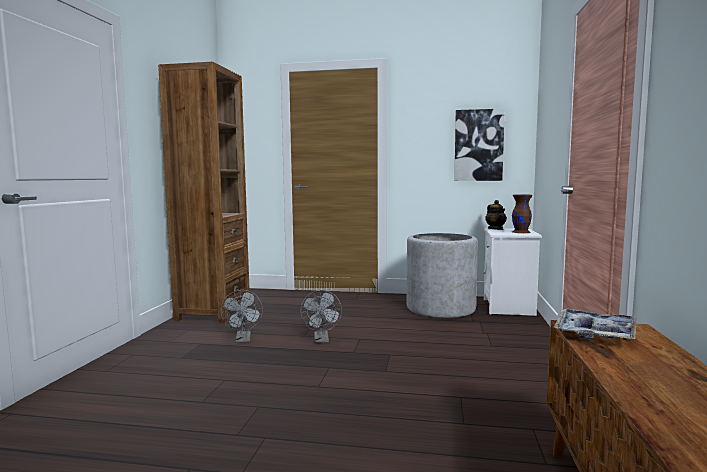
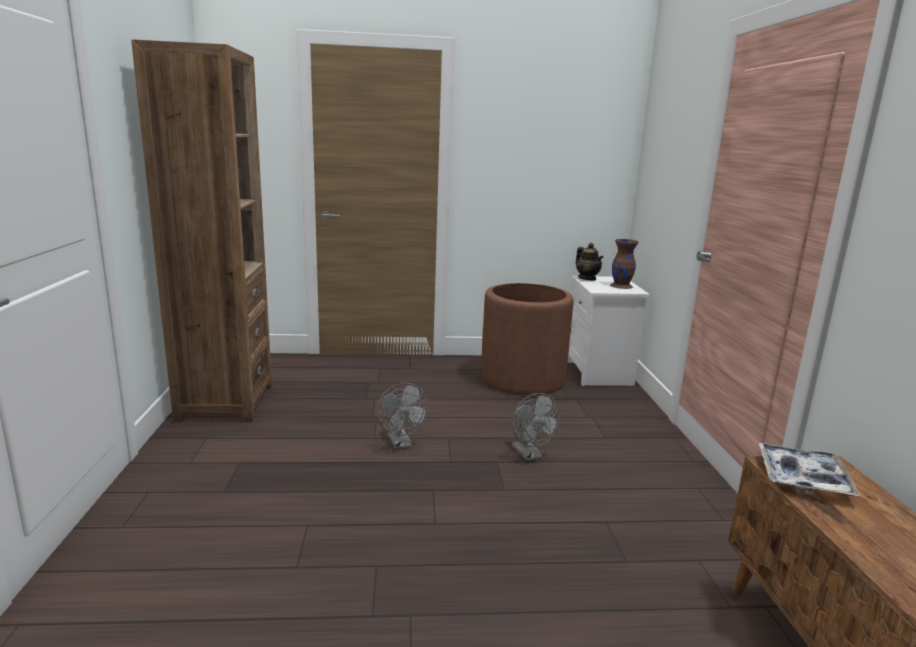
camera: 15 degrees left, 10 degrees up
(243, 339) = (296, 451): grey fan -> grey fan (530, 455)
(441, 308) = (522, 379): grey planter -> brown planter
(478, 145) = (570, 169): picture -> none

